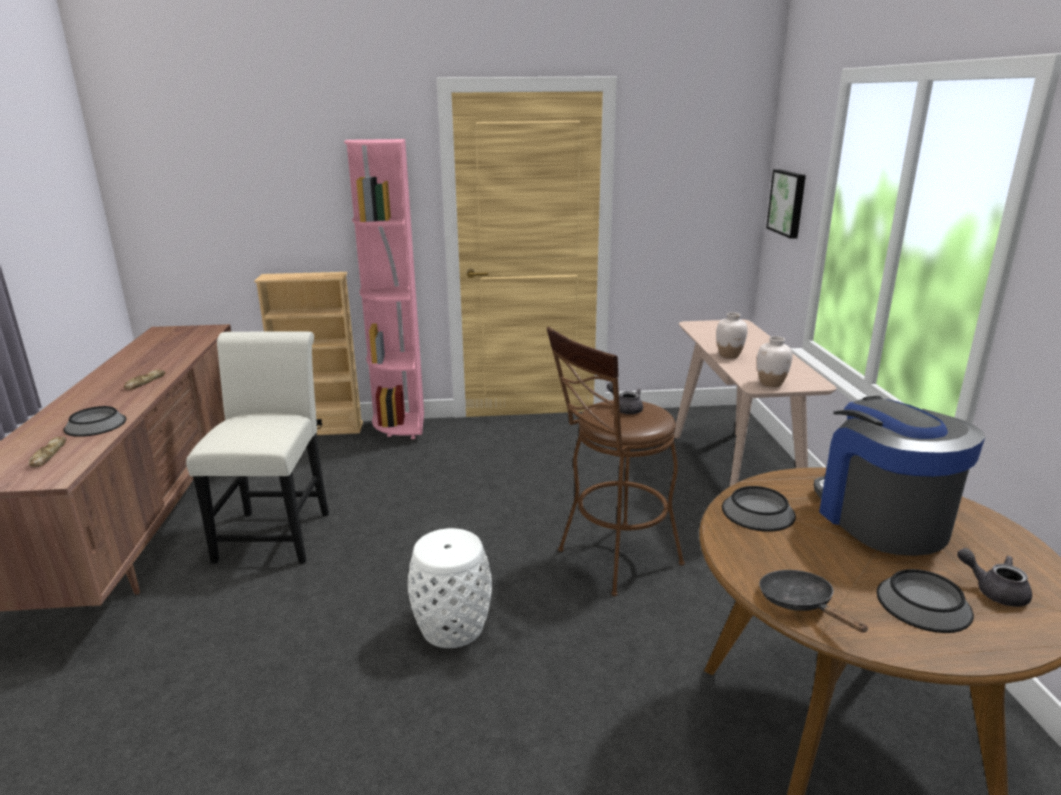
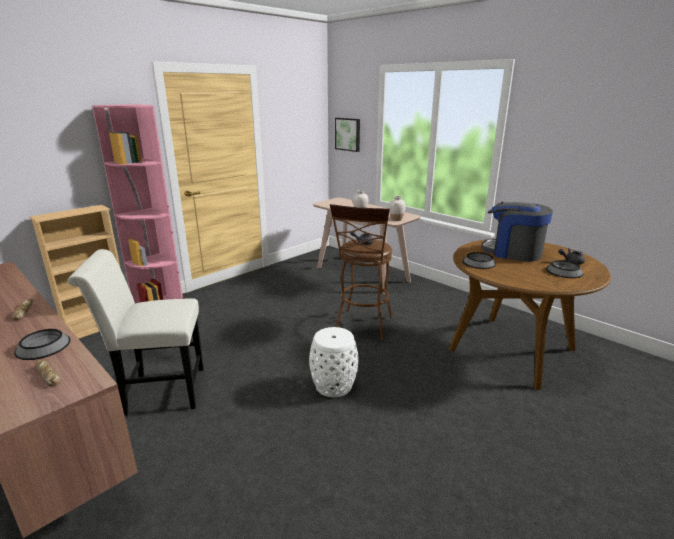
camera: 40 degrees left, 0 degrees up
(277, 531) = (158, 391): white chair -> white chair turned 60 degrees counterclockwise
(800, 604) = (540, 284): black frying pan -> none

